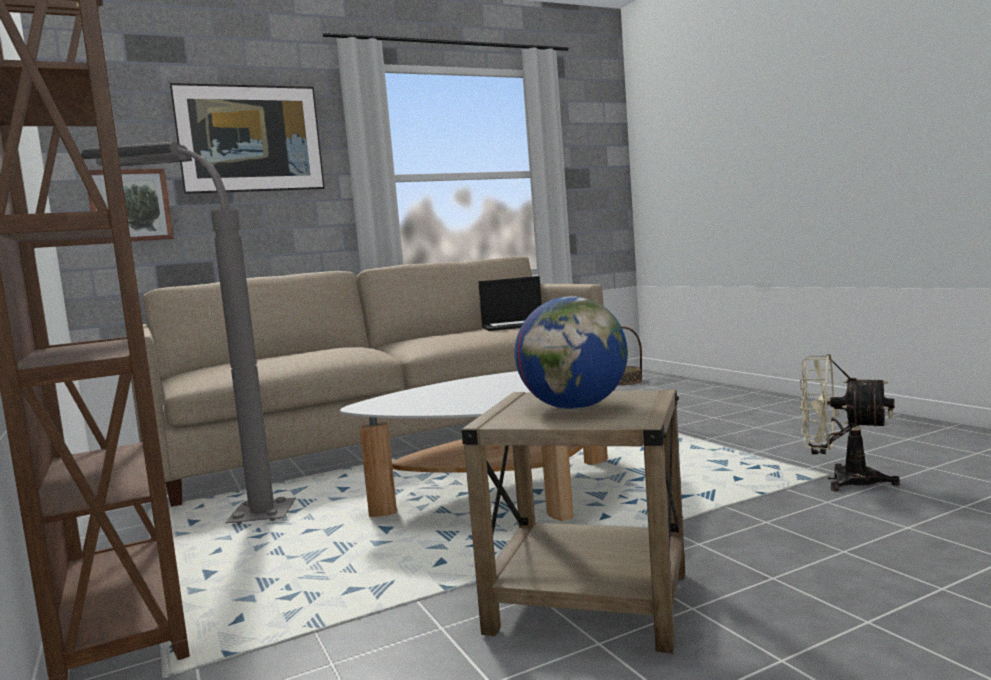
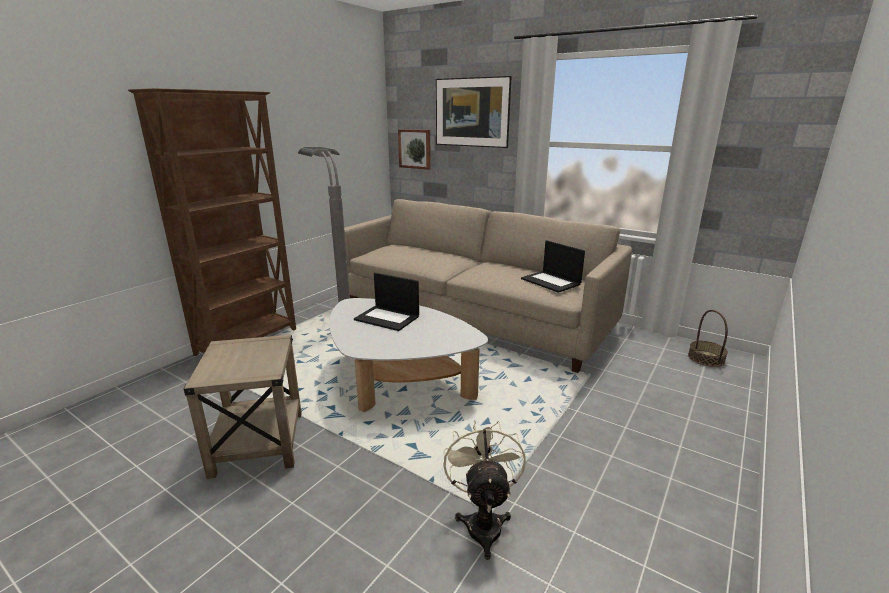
camera: 60 degrees right, 15 degrees up
(468, 391) = (388, 318): none -> laptop
(575, 407) = (241, 358): globe -> none

